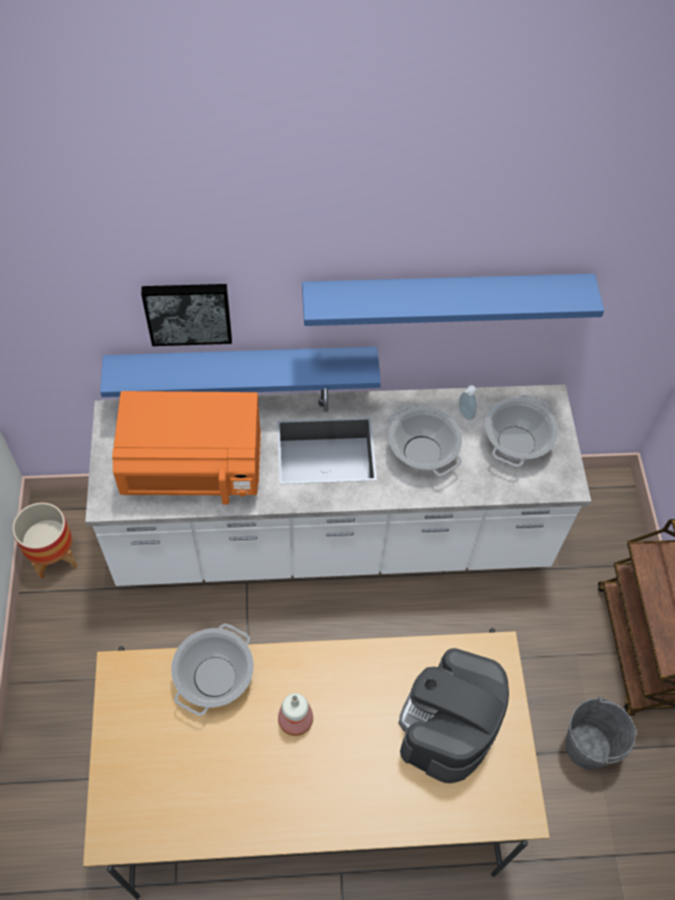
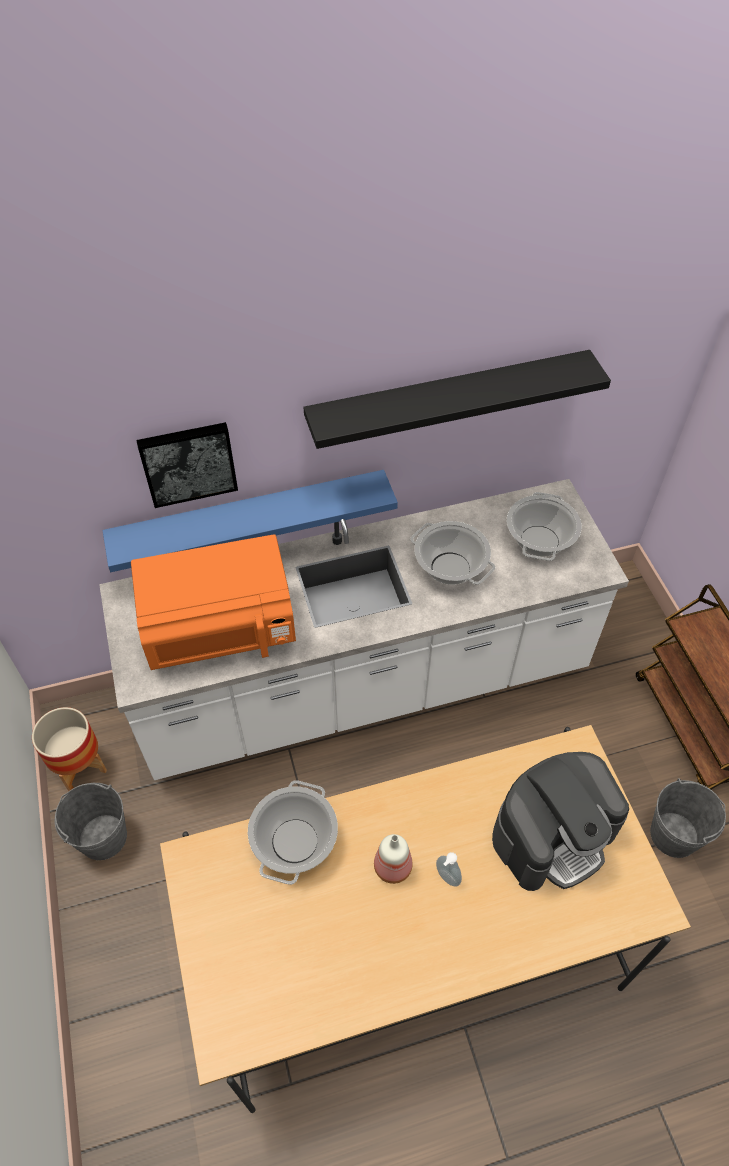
camera: 10 degrees left, 5 degrees down
(61, 626) = (103, 837): none -> grey bucket
(446, 296) = (448, 399): blue shelf -> black shelf
(448, 725) = (553, 835): coffee machine -> coffee machine turned 135 degrees counterclockwise
(464, 414) = (481, 524): soap dispenser -> soap dispenser (446, 878)

